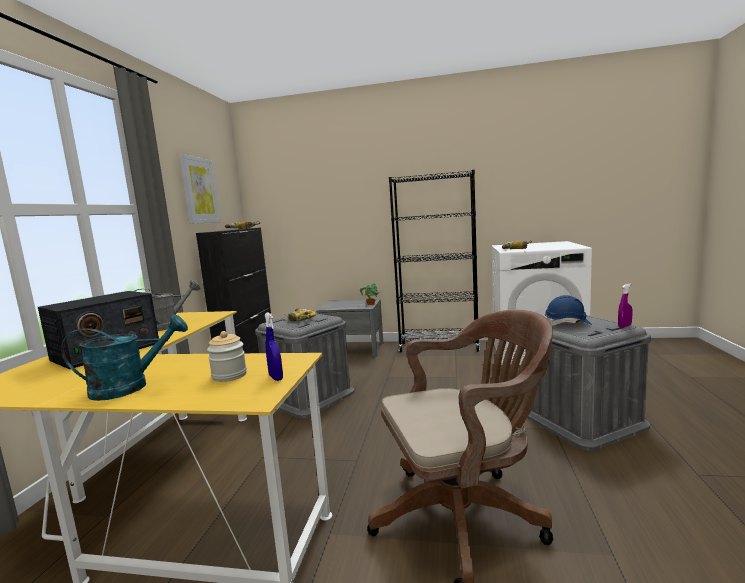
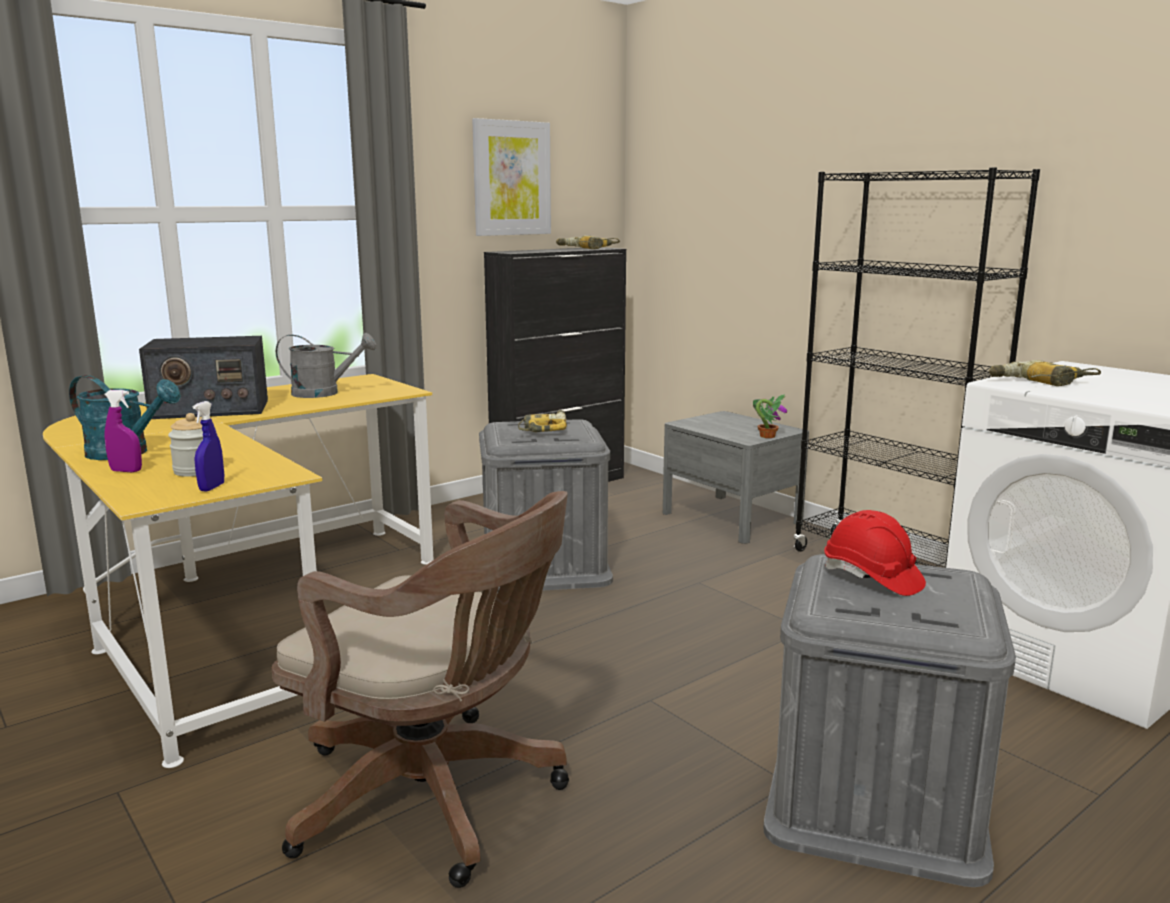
camera: 40 degrees right, 5 degrees up
(567, 324) = (872, 578): blue hard hat -> red hard hat
(624, 326) = (963, 625): purple spray bottle -> purple spray bottle (126, 471)

